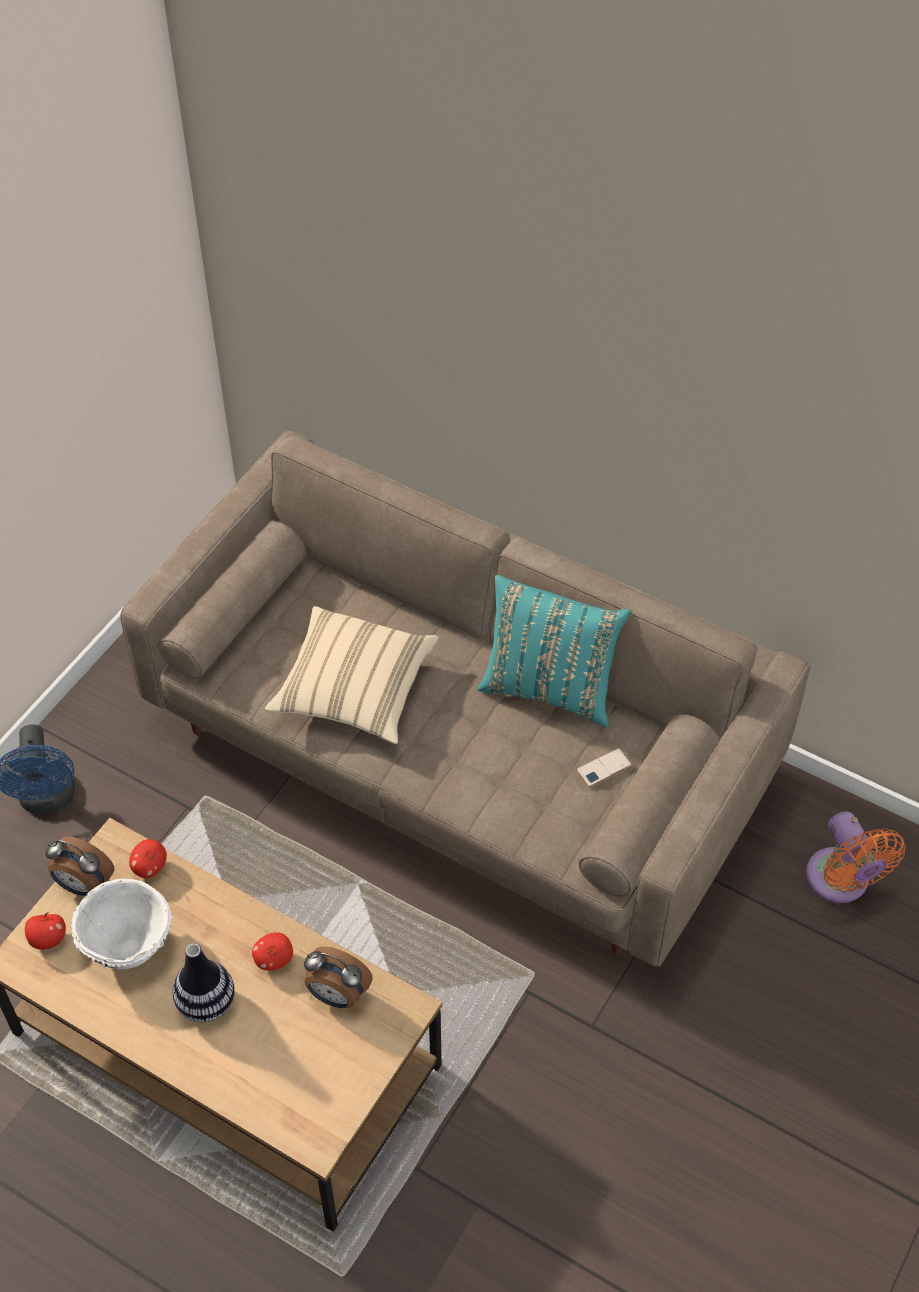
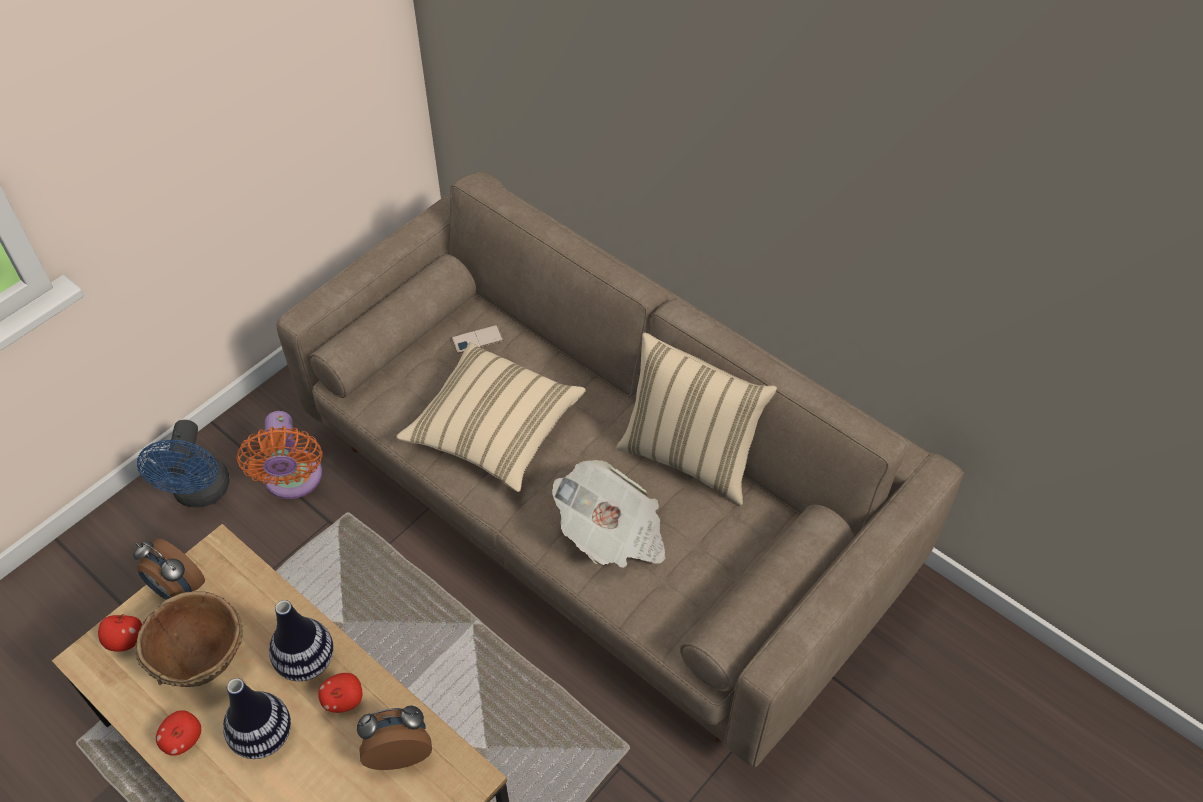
camera: 10 degrees right, 0 degrees up
(128, 945) = (202, 659): white bowl -> brown bowl
(150, 867) = (246, 581): apple -> apple (183, 740)
(228, 930) = (306, 661): none -> vase
(337, 995) = (399, 751): alarm clock -> alarm clock turned 135 degrees clockwise
(491, 771) = (612, 534): none -> newspaper
(549, 689) = (690, 457): turquoise pillow -> beige pillow
(604, 768) = (729, 548): phone -> phone (477, 340)
(840, 882) = (965, 701): orange fan -> orange fan (293, 481)

